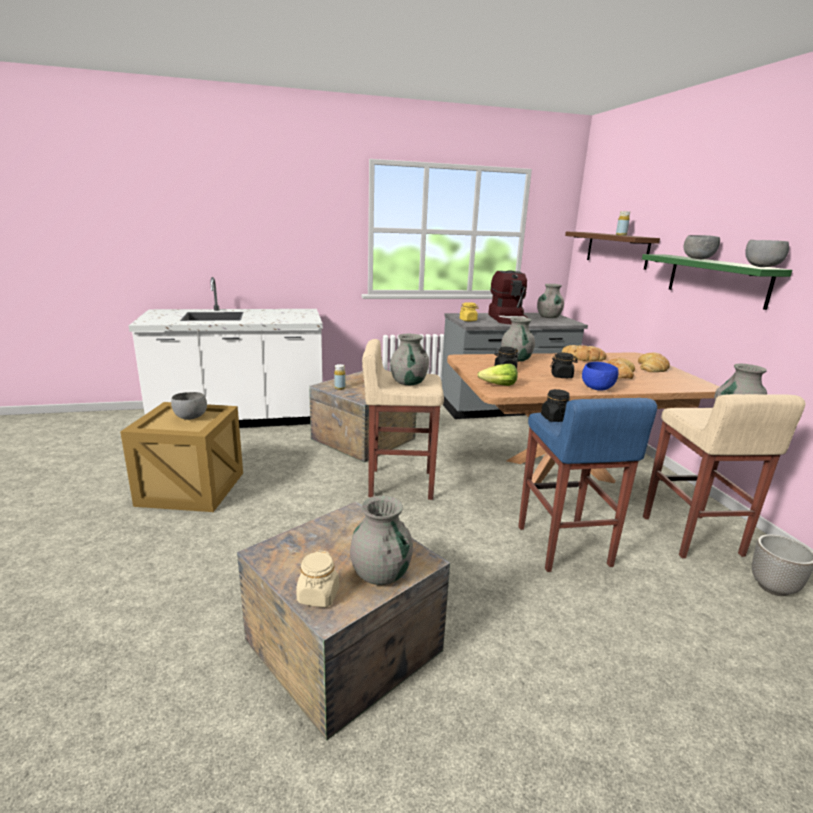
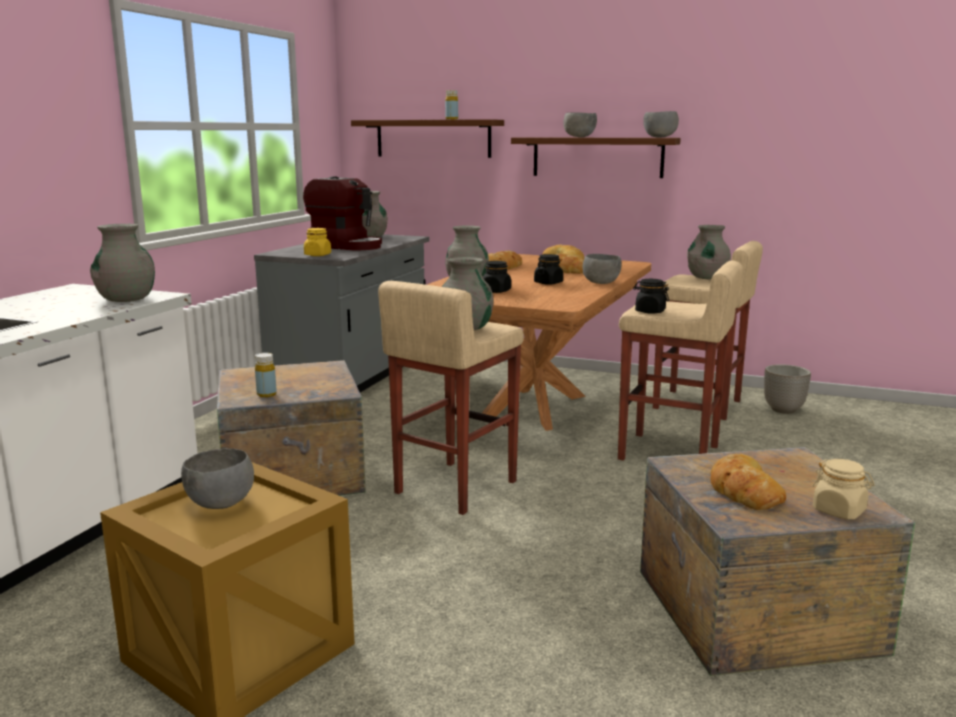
camera: 55 degrees left, 5 degrees down
(325, 547) = (743, 490): none -> bread
(380, 573) = (810, 476): grey vase -> grey vase (126, 299)
(498, 385) = (545, 302): lettuce -> none
(562, 546) = (670, 453): blue stool -> beige stool
(598, 389) = (601, 283): blue bowl -> grey bowl
(717, 280) = (597, 157): green shelf -> brown shelf

